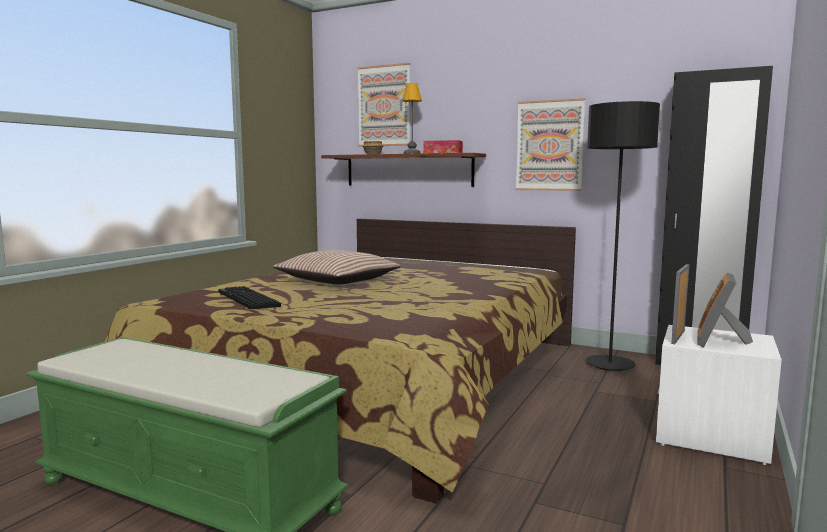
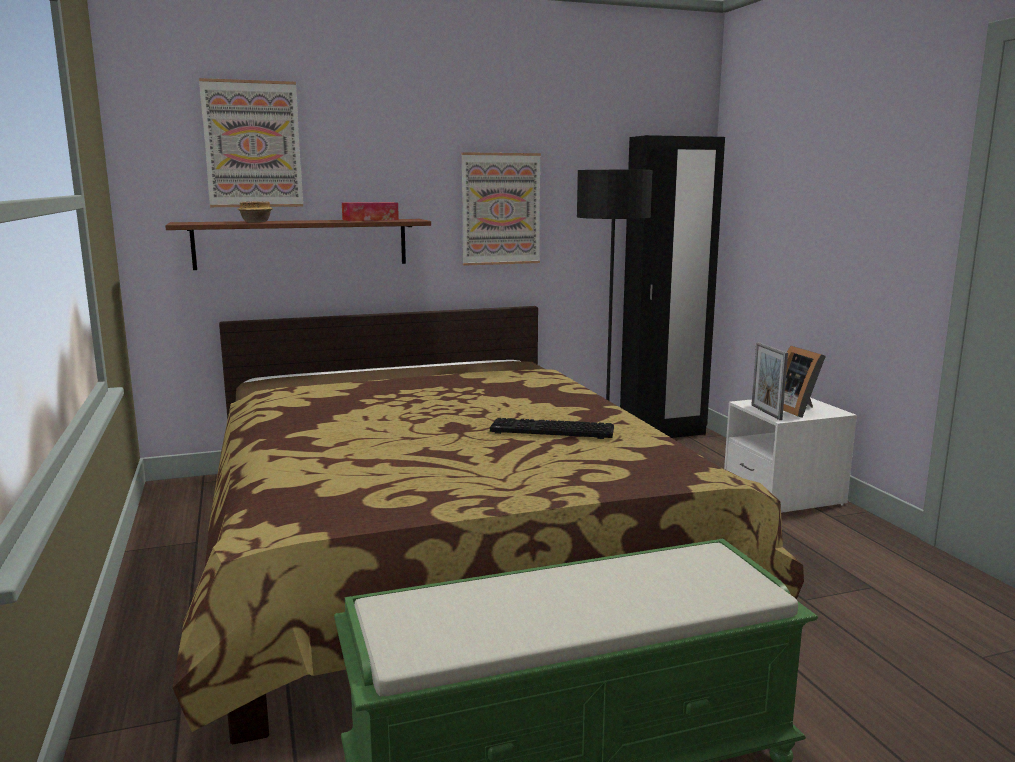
camera: 45 degrees left, 5 degrees up
(246, 299) = (409, 485): keyboard -> keyboard (550, 431)
(337, 280) = (404, 426): pillow -> none
(412, 153) = (328, 221): table lamp -> none

